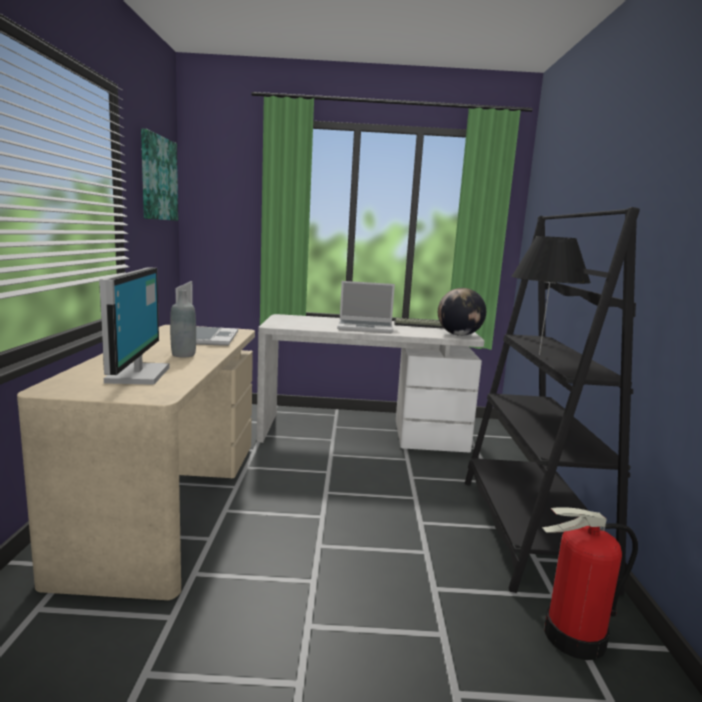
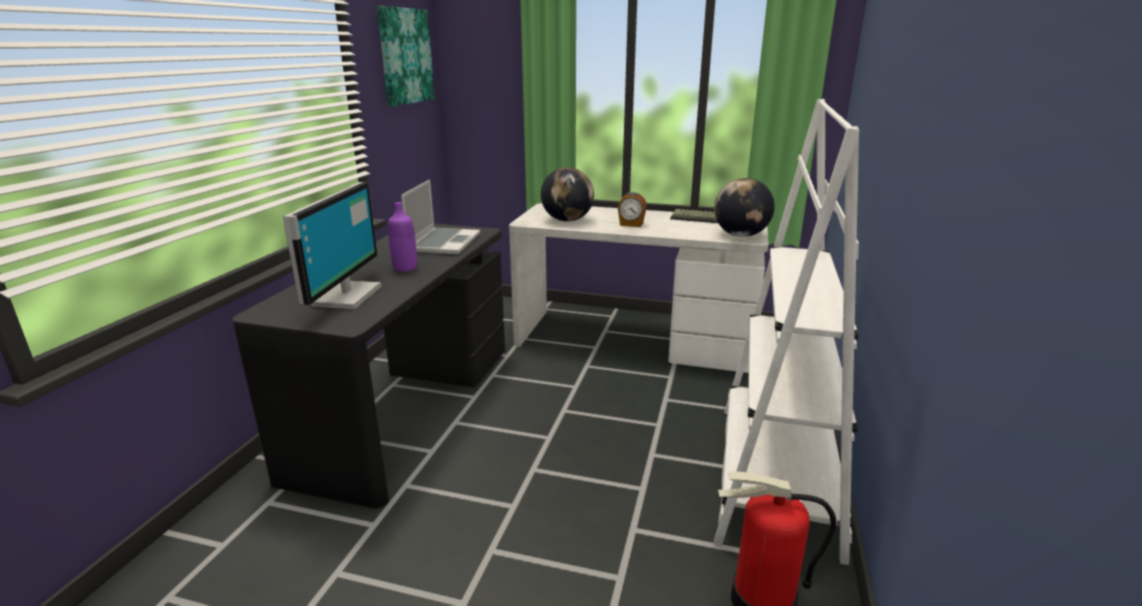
camera: 15 degrees right, 10 degrees up
(170, 500) = (407, 406): beige desk -> black desk
(183, 355) = (405, 268): grey bottle -> purple bottle
(309, 324) = (567, 220): none -> globe
(366, 328) = (631, 224): laptop -> alarm clock
(530, 530) = (775, 476): black bookcase -> white bookcase
(538, 355) = (778, 285): black table lamp -> none

